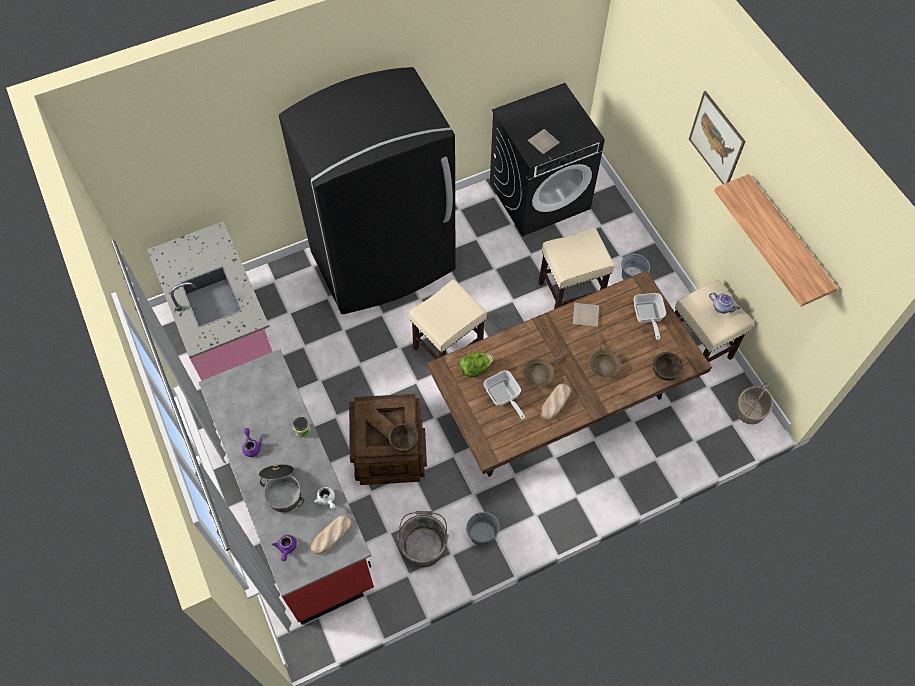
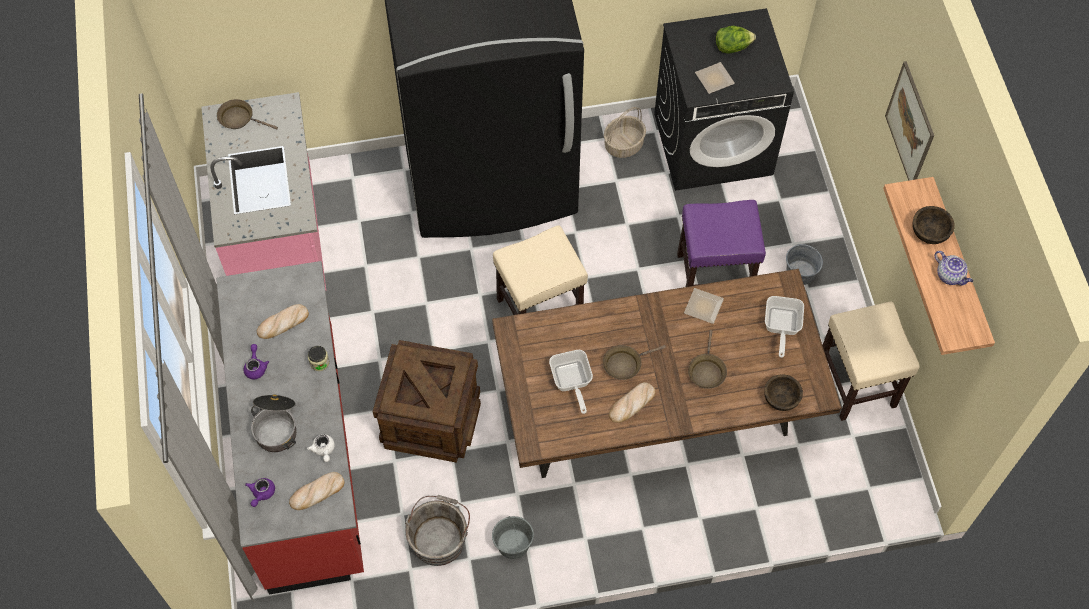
camera: 15 degrees right, 0 degrees up
(181, 252) = (239, 119): none -> brown frying pan
(263, 406) = (283, 323): none -> bread
(403, 442) = (441, 408): brown bowl -> brown bowl (929, 233)
(475, 369) = (548, 340): lettuce -> lettuce (732, 47)
(571, 292) = (715, 275): beige stool -> purple stool
(722, 307) = (885, 337): teapot -> teapot (950, 276)
(750, 410) = (897, 477): basket -> basket (624, 144)

